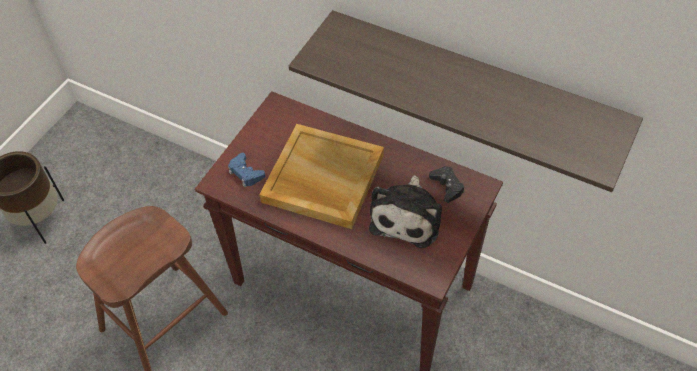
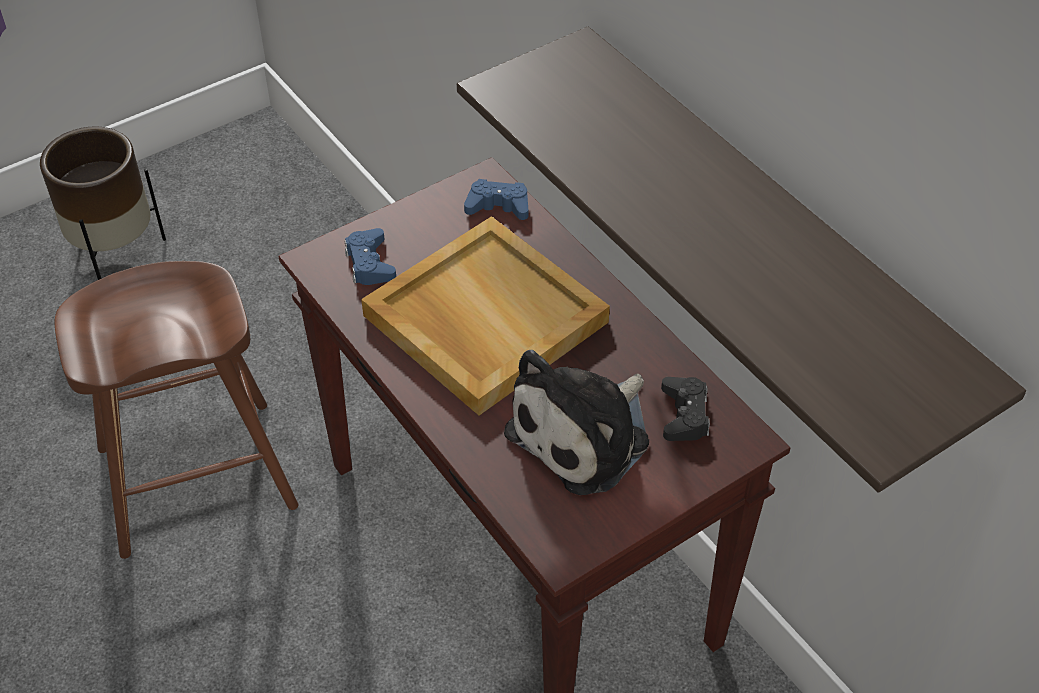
camera: 25 degrees right, 5 degrees down
(291, 116) = (498, 206): none -> blue game controller

